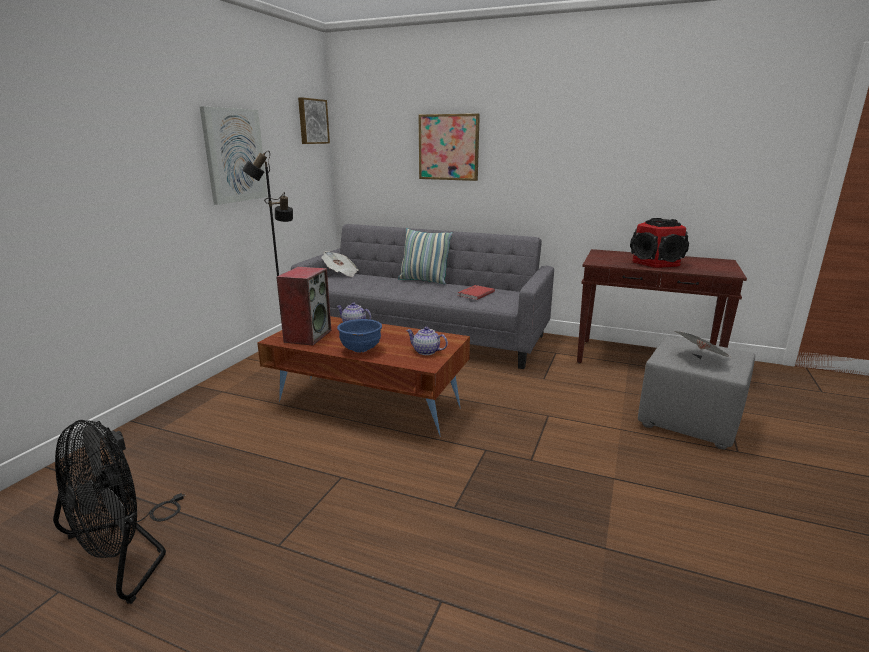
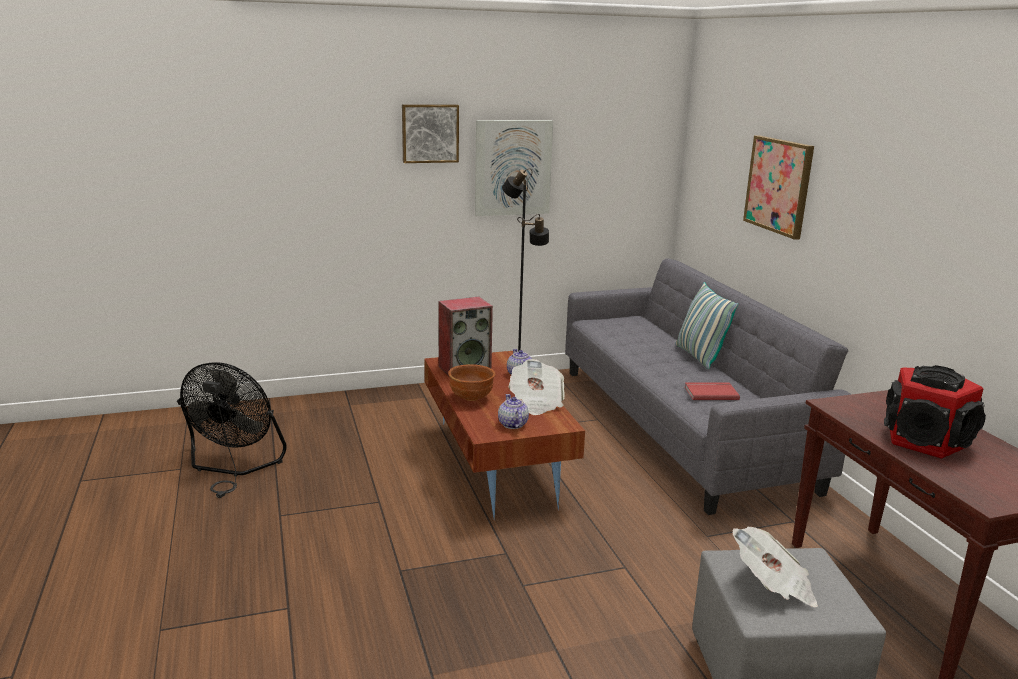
camera: 50 degrees right, 0 degrees up
(126, 547) = (229, 466): black fan -> black fan turned 105 degrees clockwise
(312, 121) = (649, 129): picture -> picture (430, 133)
(341, 273) = (633, 317): newspaper -> newspaper (536, 402)
(361, 350) = (472, 398): blue bowl -> brown bowl

